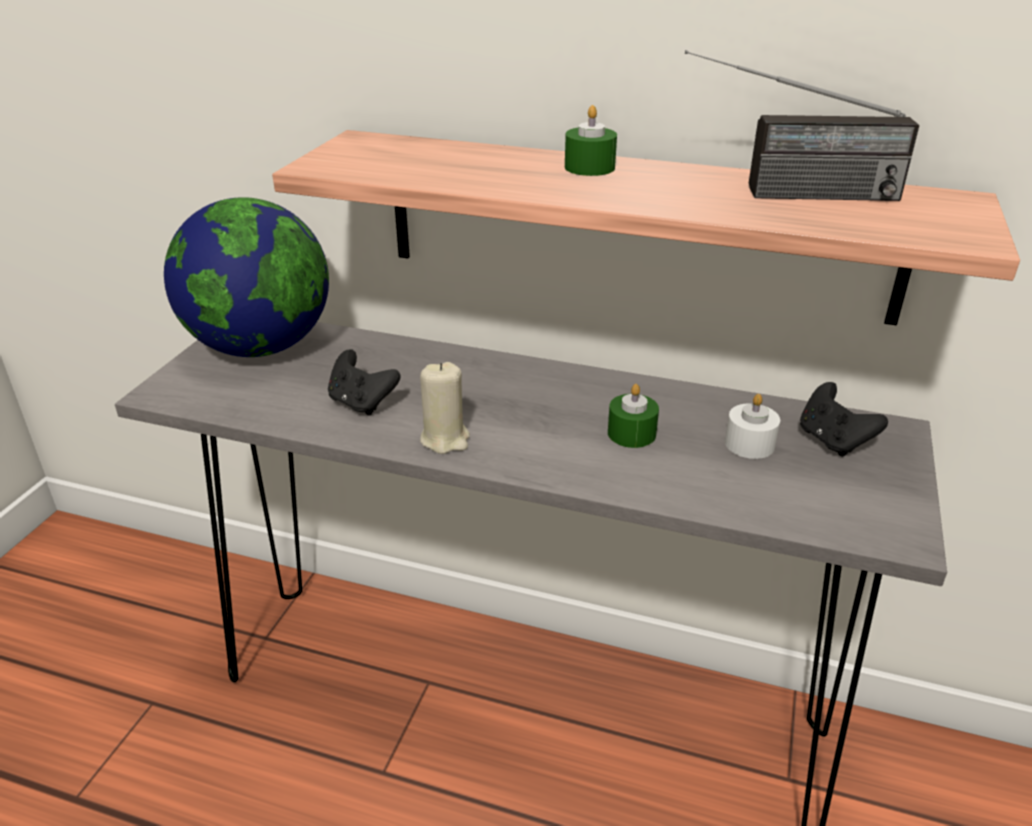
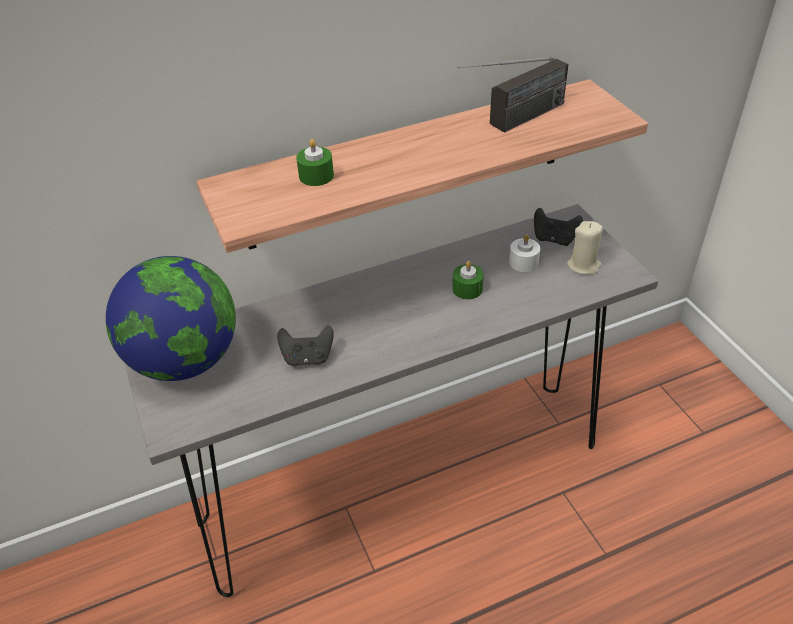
camera: 40 degrees left, 10 degrees up
(445, 439) = (384, 350): beige candle -> beige candle (584, 265)
(589, 167) = (395, 146): green candle -> green candle (316, 176)

